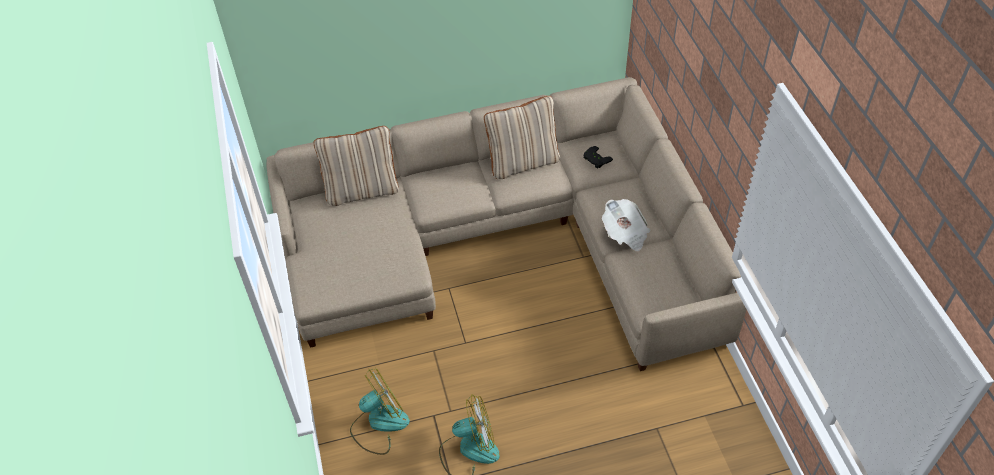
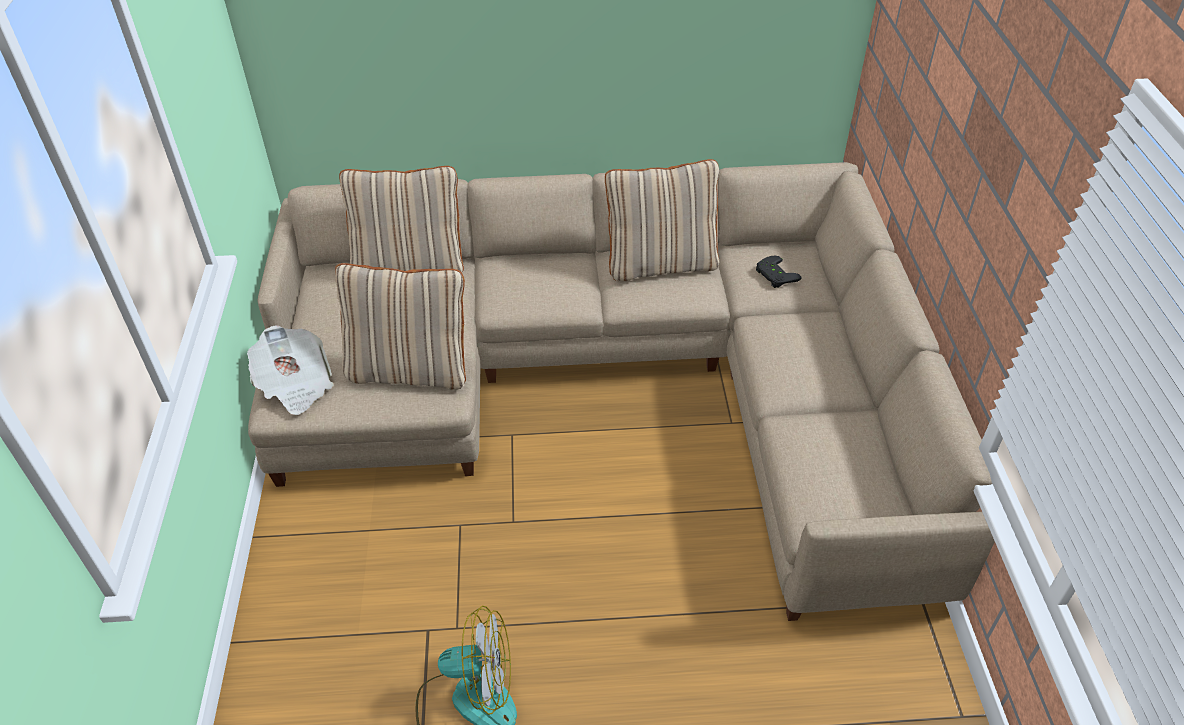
camera: 10 degrees right, 5 degrees down
(379, 424) = (337, 627): fan -> none
(385, 260) = (410, 369): none -> beige pillow
(625, 233) = (800, 389): newspaper -> newspaper (295, 385)

